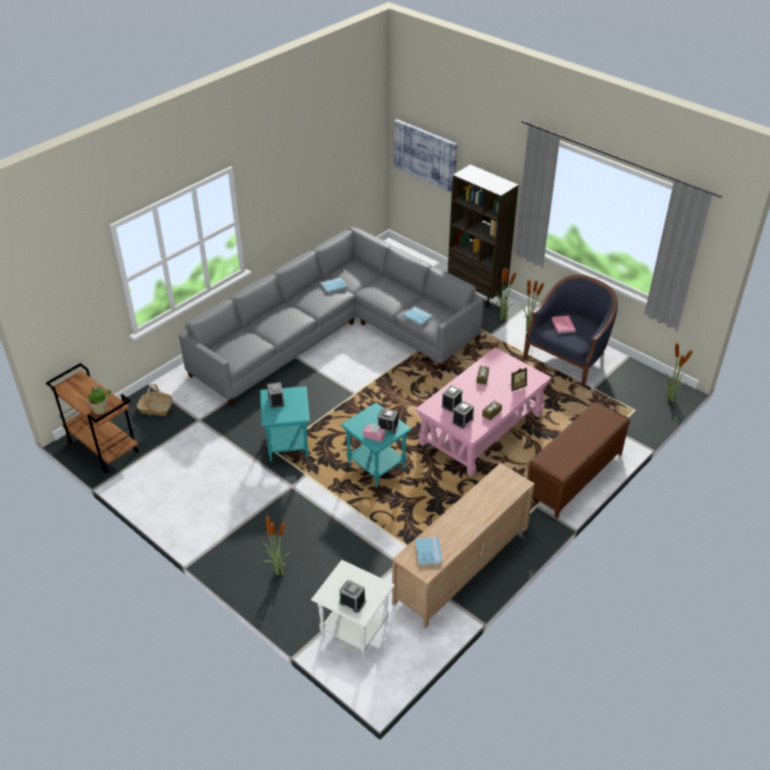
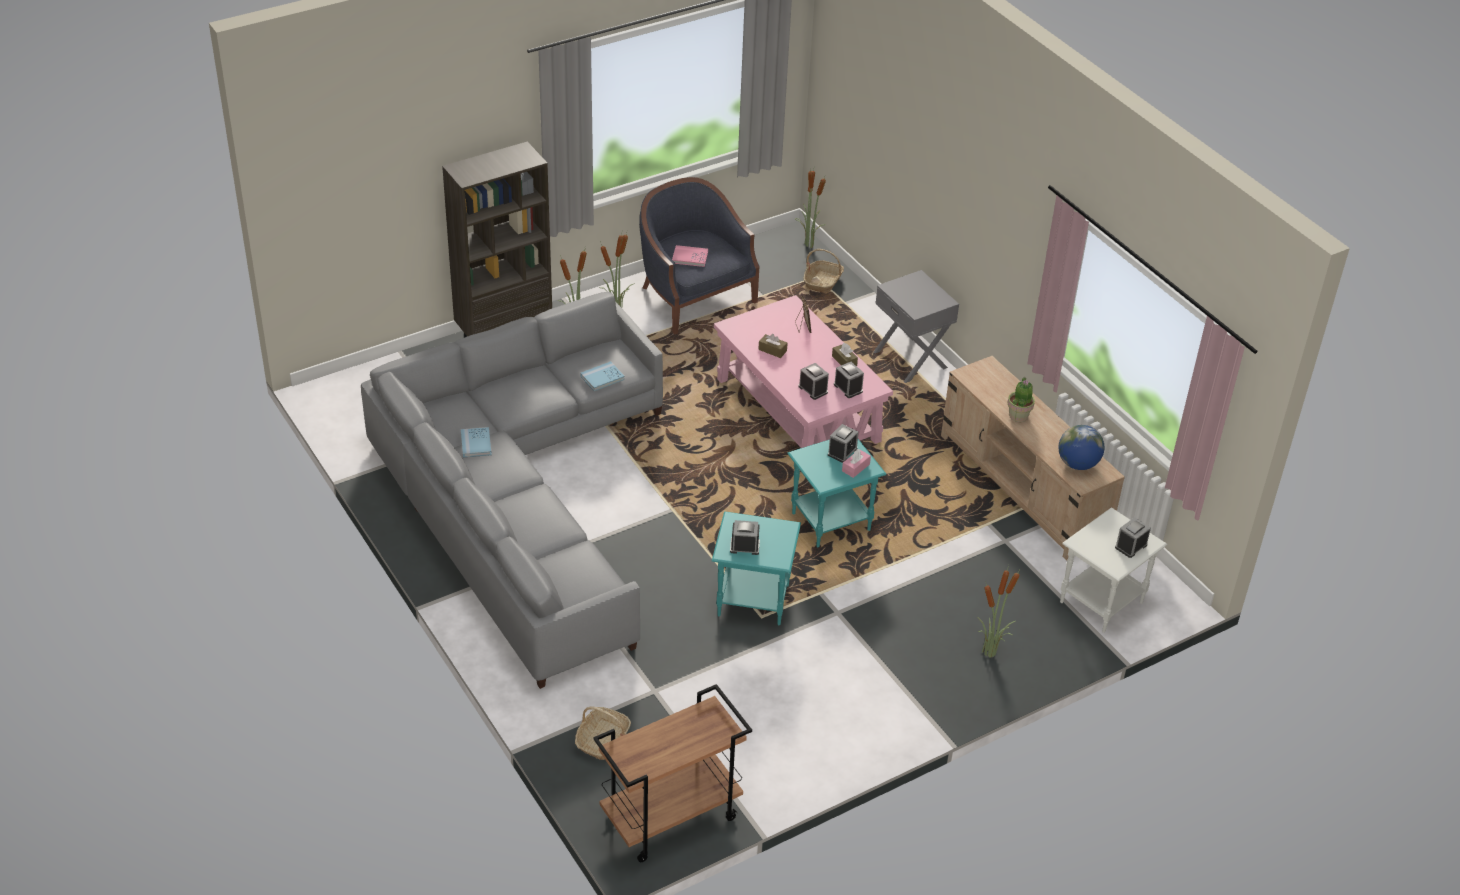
camera: 75 degrees left, 0 degrees up
(100, 409) = (712, 729): potted plant -> potted plant (1019, 415)
(426, 154) = (350, 205): picture -> none
(428, 552) = (1078, 464): blue book -> globe
(573, 476) = (911, 360): brown bench -> grey nightstand
(631, 414) = (823, 282): none -> basket

